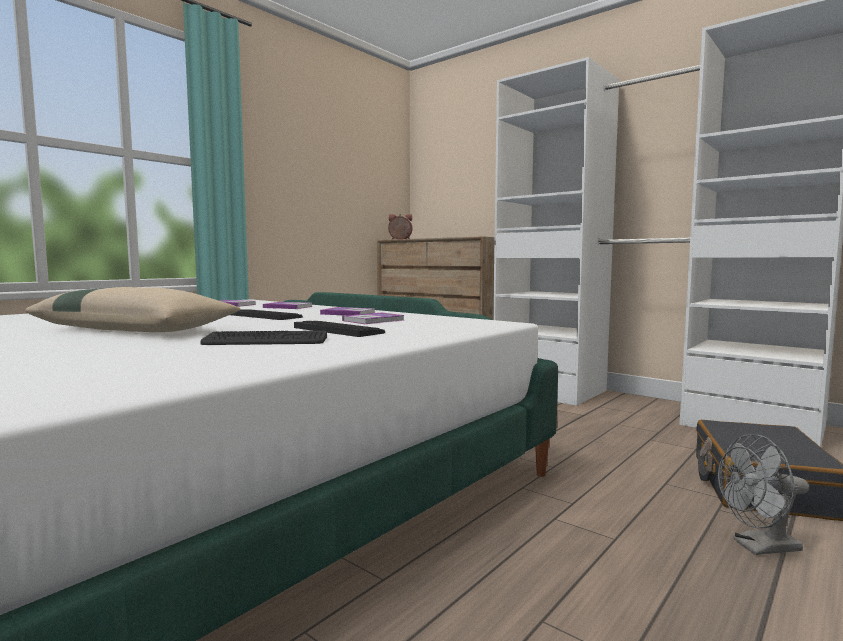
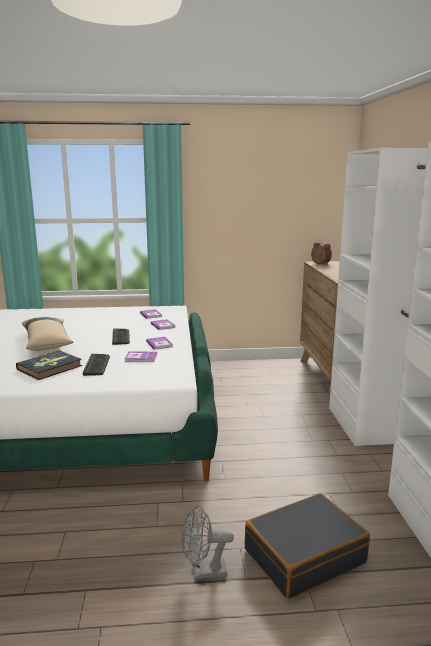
camera: 45 degrees right, 10 degrees up
(265, 341) = (50, 367): keyboard -> book
(759, 547) = (203, 572): grey fan -> grey fan turned 45 degrees counterclockwise

